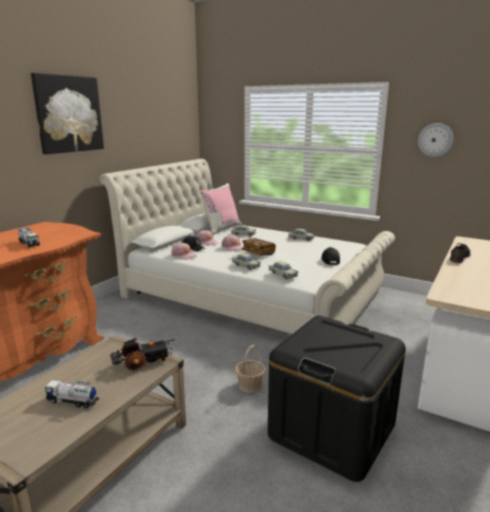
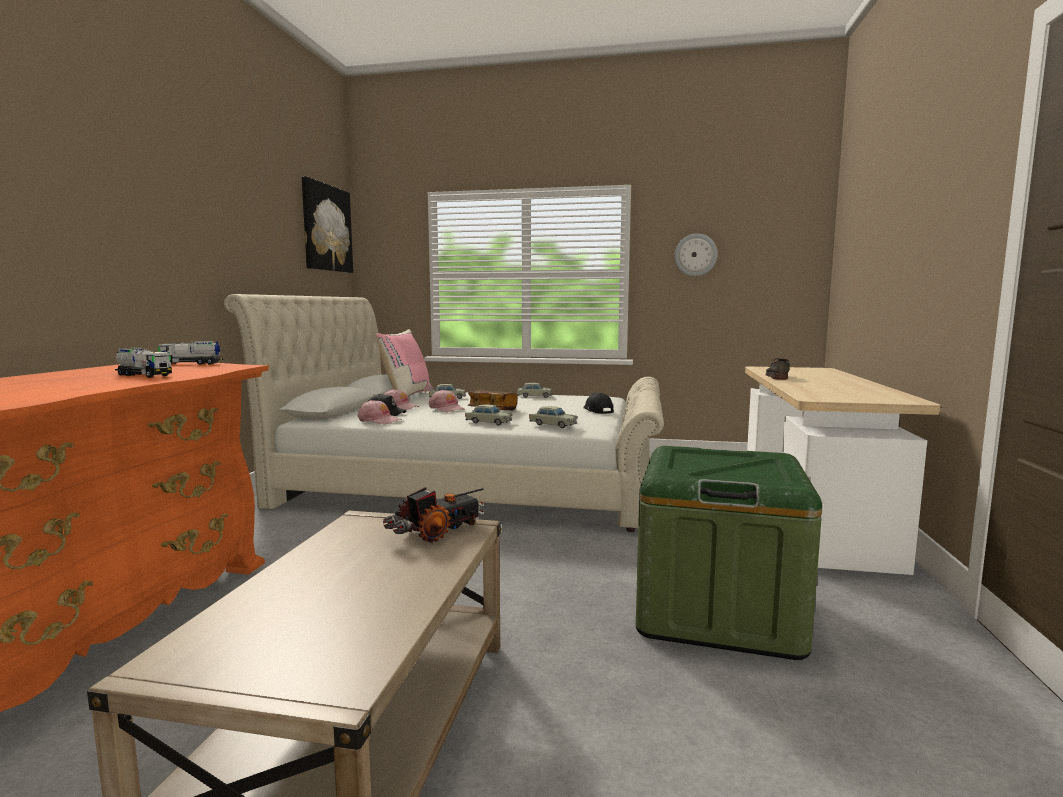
camera: 20 degrees left, 10 degrees down
(68, 114) = (177, 188): picture -> picture (326, 228)
(73, 401) = (358, 594): toy truck -> toy truck (191, 363)
(250, 385) = (559, 581): basket -> none
(332, 430) = (718, 610): black storage box -> green storage box

